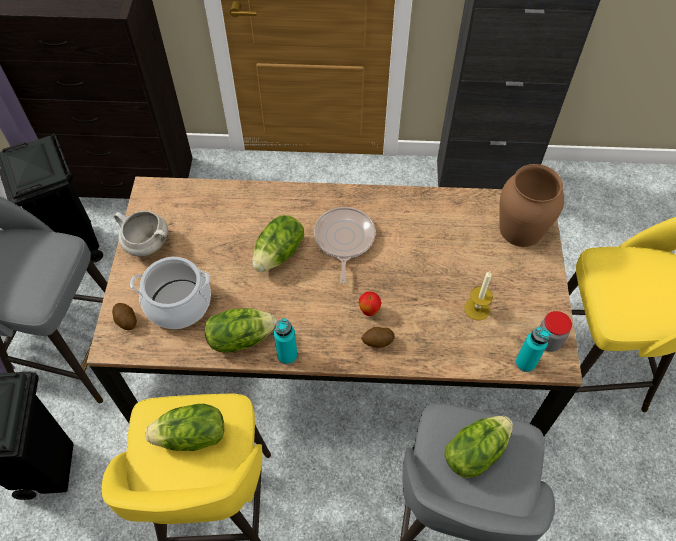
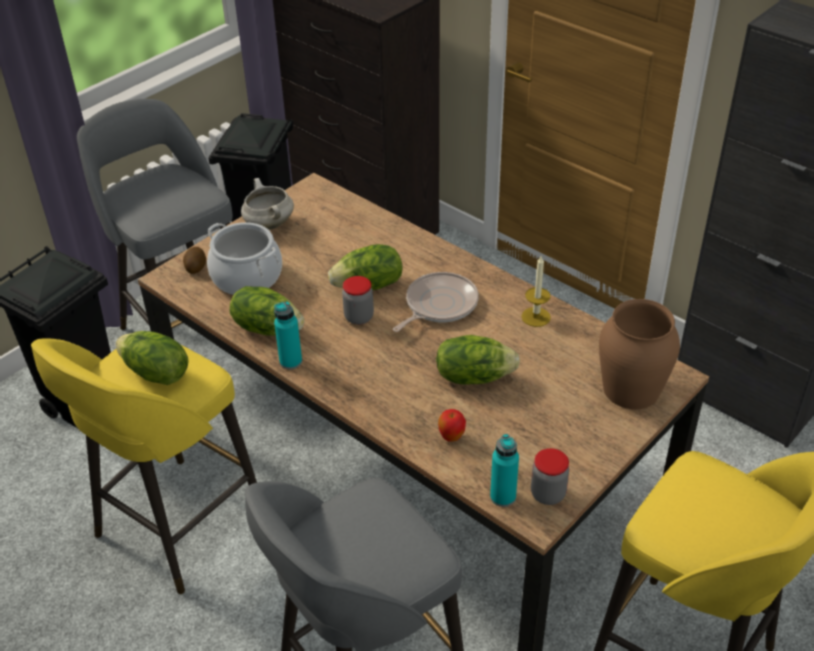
camera: 40 degrees right, 15 degrees down
(299, 285) = (359, 317): none -> jar
(369, 311) = (399, 370): apple -> apple (451, 437)
(377, 341) = (379, 397): potato -> none
(474, 452) = (370, 533): lettuce -> lettuce (473, 376)
(477, 309) = (505, 426): candle -> candle (536, 317)

